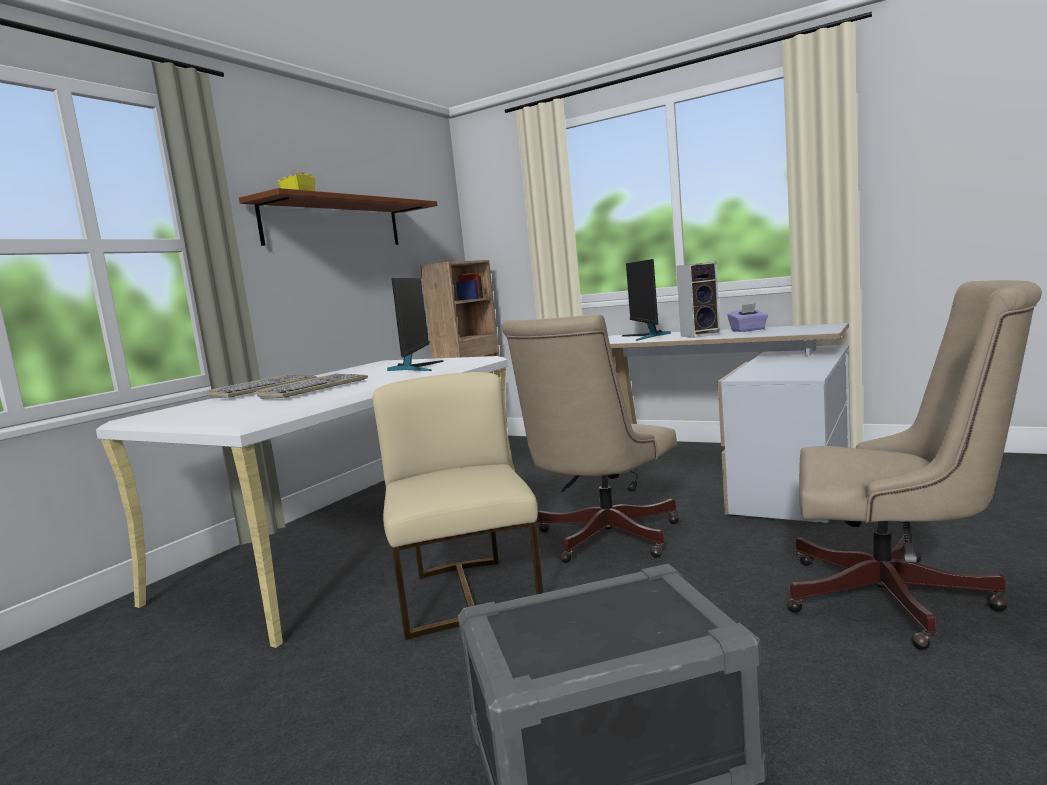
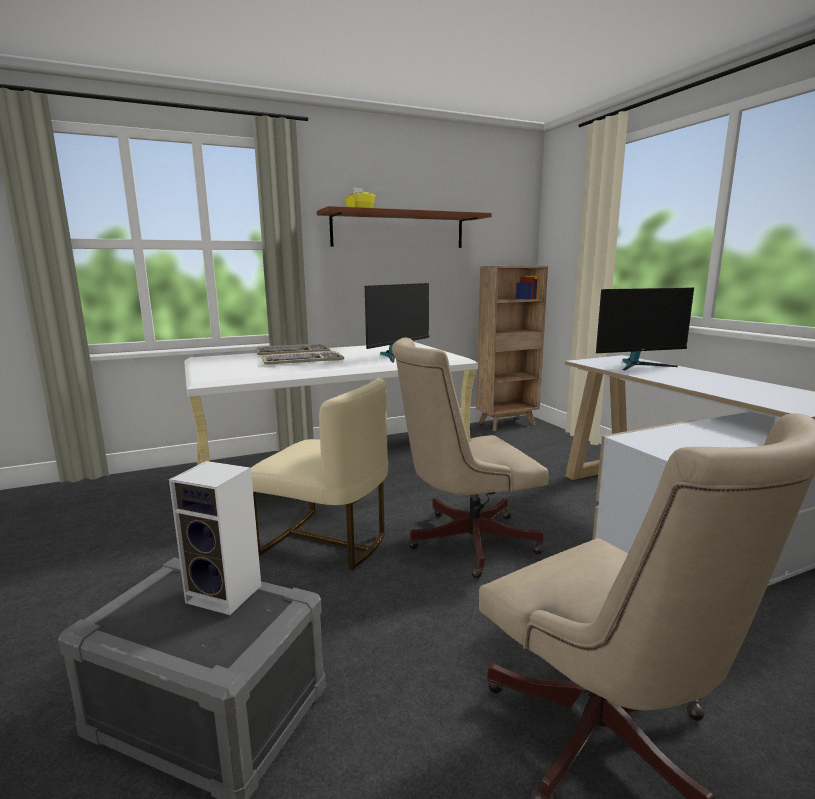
camera: 35 degrees right, 5 degrees up
(467, 594) = (326, 542): beige chair -> beige chair turned 90 degrees clockwise
(646, 336) = (638, 365): monitor -> monitor turned 135 degrees counterclockwise
(701, 335) = (680, 377): speaker -> speaker (227, 594)
(748, 330) = (740, 383): purple tissue box -> none

